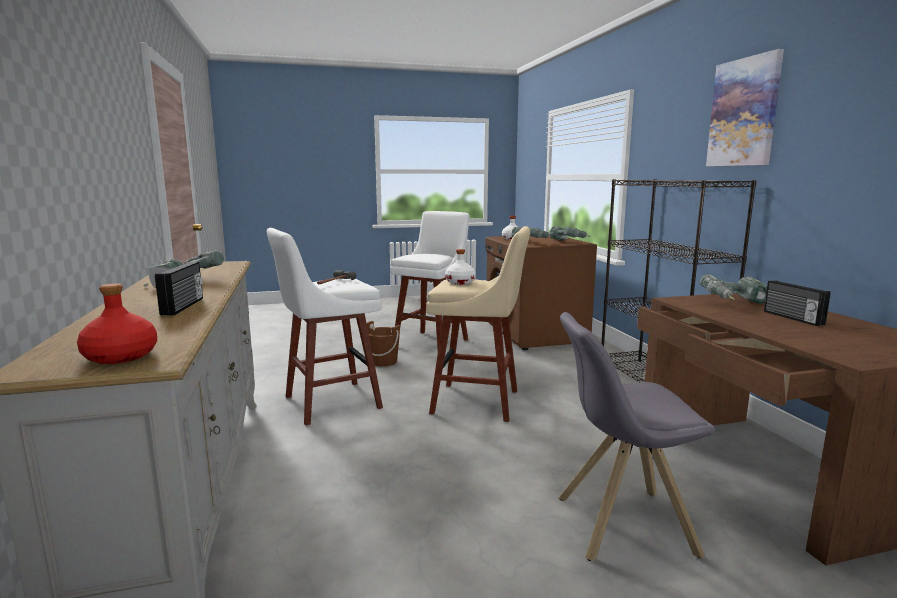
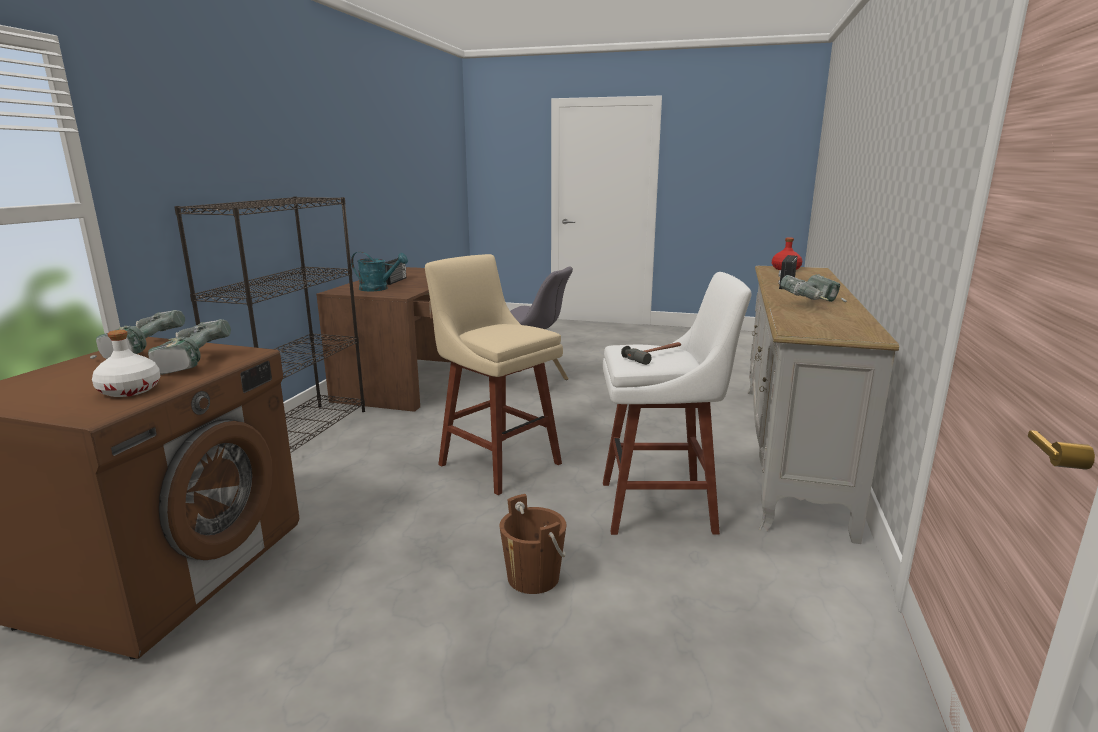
camera: 150 degrees left, 5 degrees up
(432, 342) = (377, 619): white stool -> none
(460, 282) = (507, 333): white bottle -> none
(736, 303) = (379, 289): power drill -> turquoise watering can
(744, 113) = (265, 129): picture -> none

